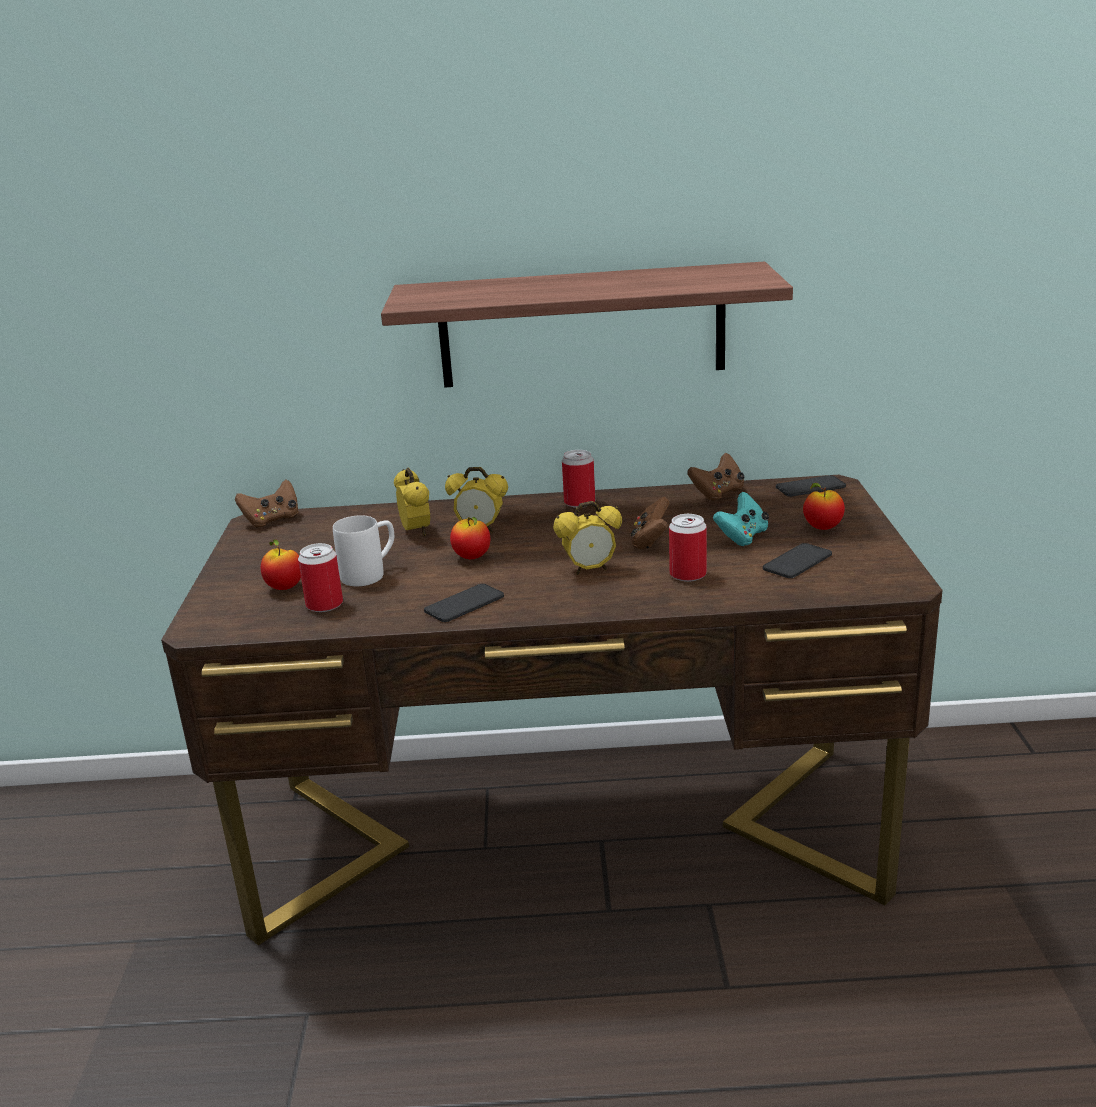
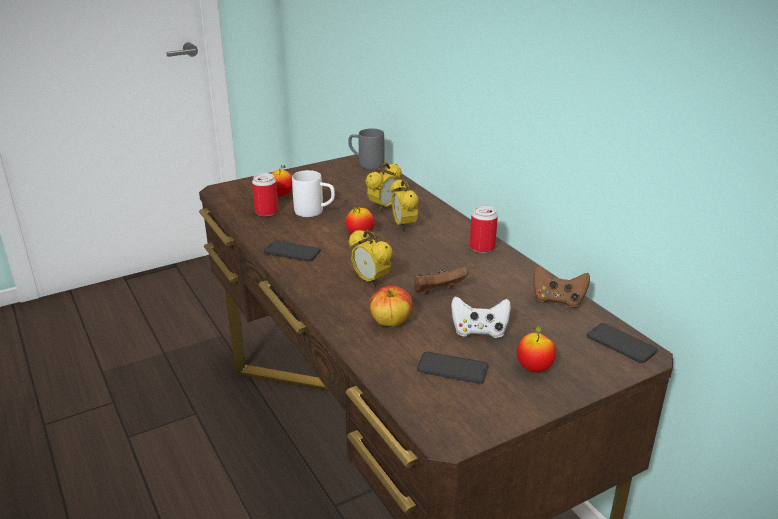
camera: 60 degrees right, 5 degrees up
(272, 520) = (366, 163): brown game controller -> grey mug
(582, 326) = (532, 114): shelf -> none
(688, 574) = (391, 322): can -> apple
(742, 537) = (479, 331): turquoise game controller -> white game controller

